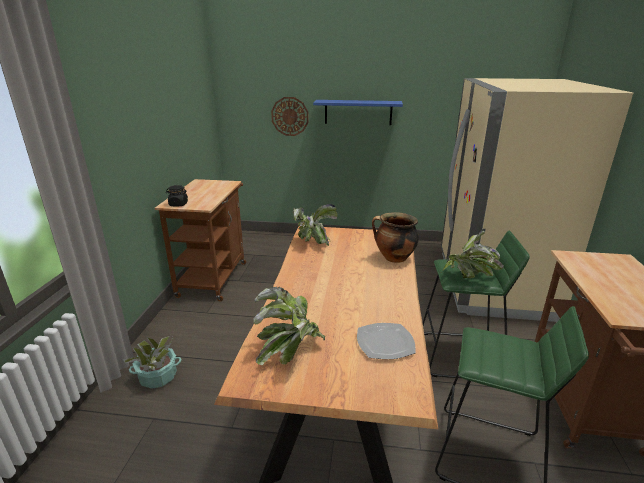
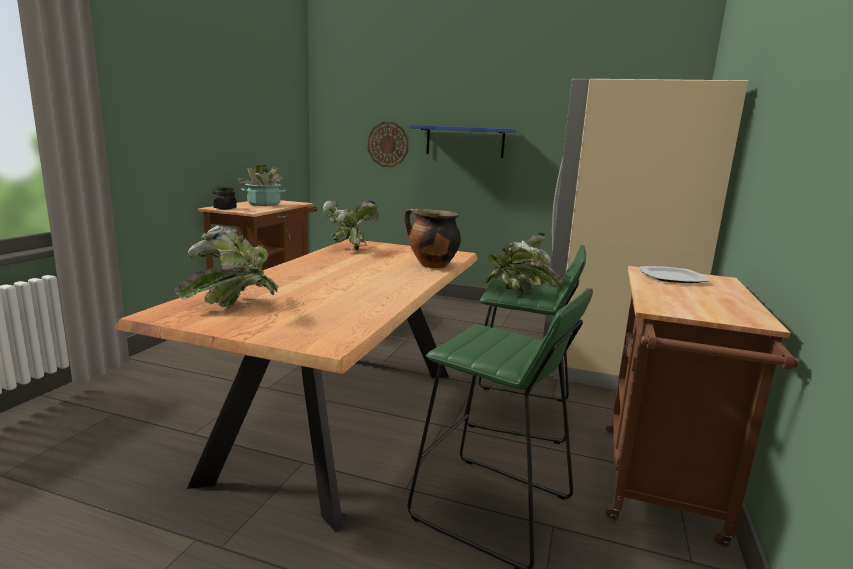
camera: 10 degrees right, 10 degrees down
(158, 377) = (144, 382): potted plant -> potted plant (264, 204)
(386, 343) = (348, 311): plate -> plate (673, 277)

